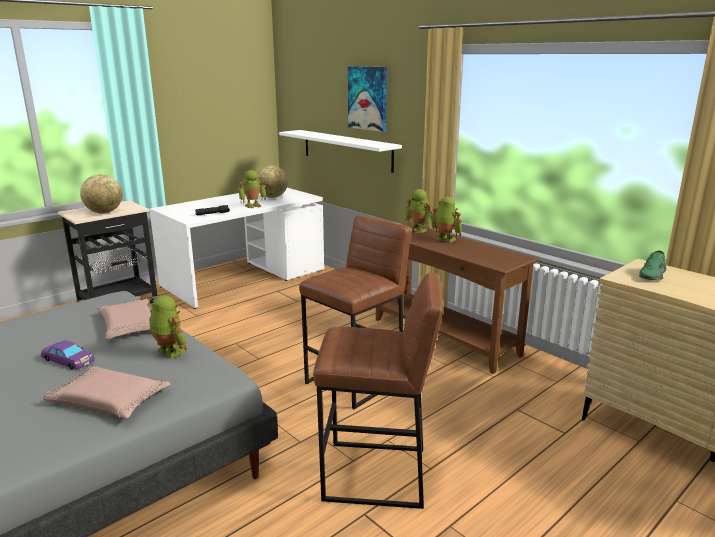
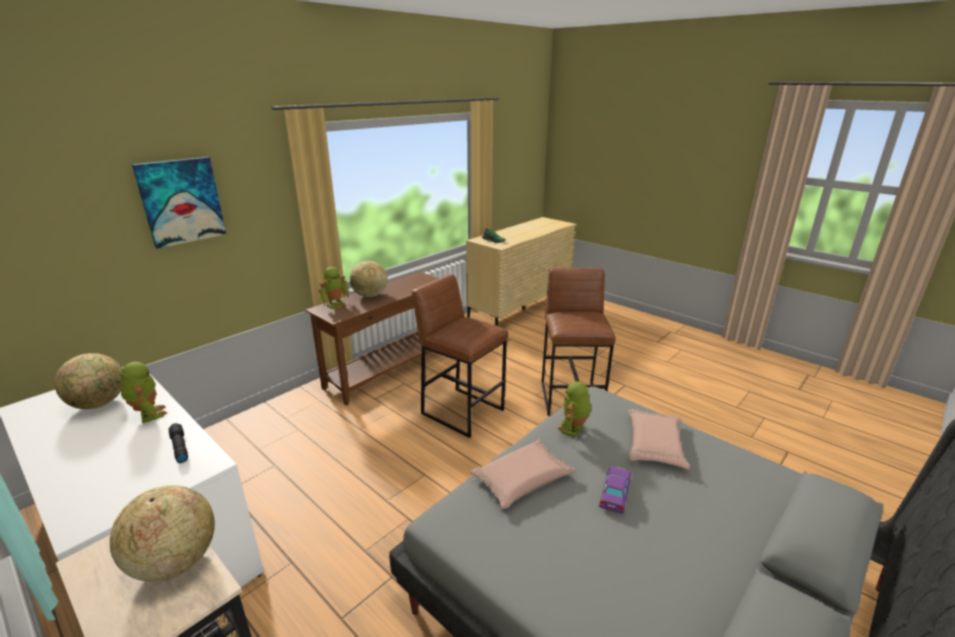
camera: 95 degrees left, 5 degrees up
(346, 150) = (153, 281): white shelf -> none
(444, 240) = (370, 296): toy robot -> globe

